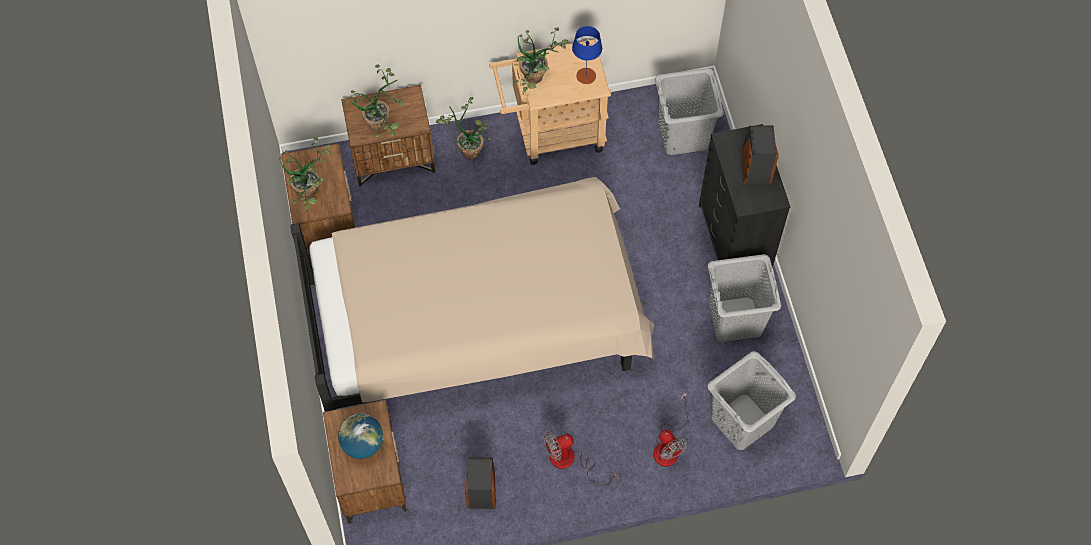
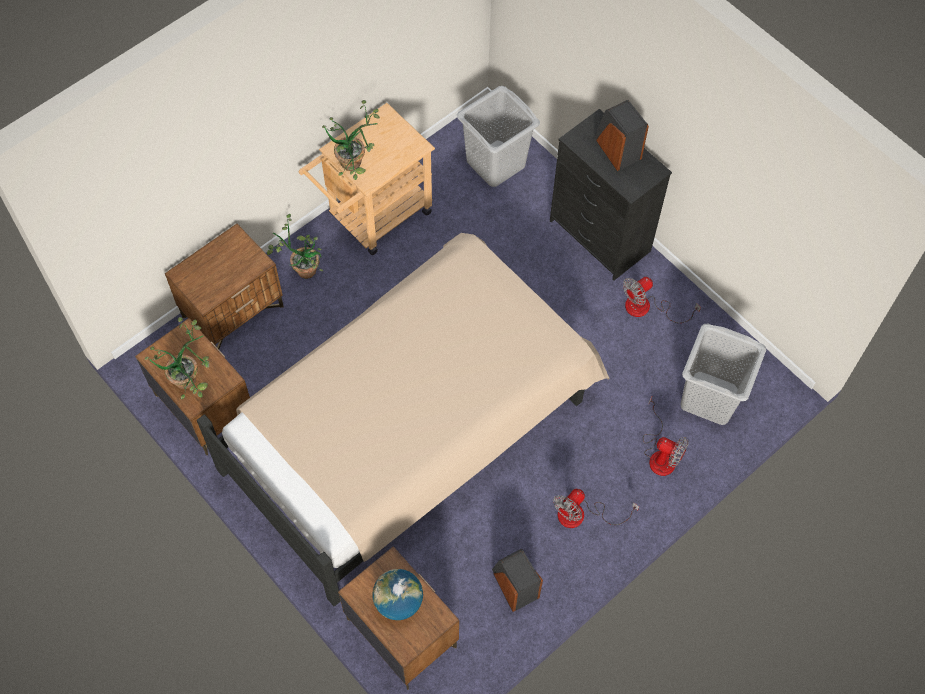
camera: 30 degrees left, 0 degrees up
(383, 124) = (223, 278): potted plant -> none
(586, 76) = (400, 140): blue table lamp -> none
(736, 319) = (647, 308): grey laundry basket -> fan

